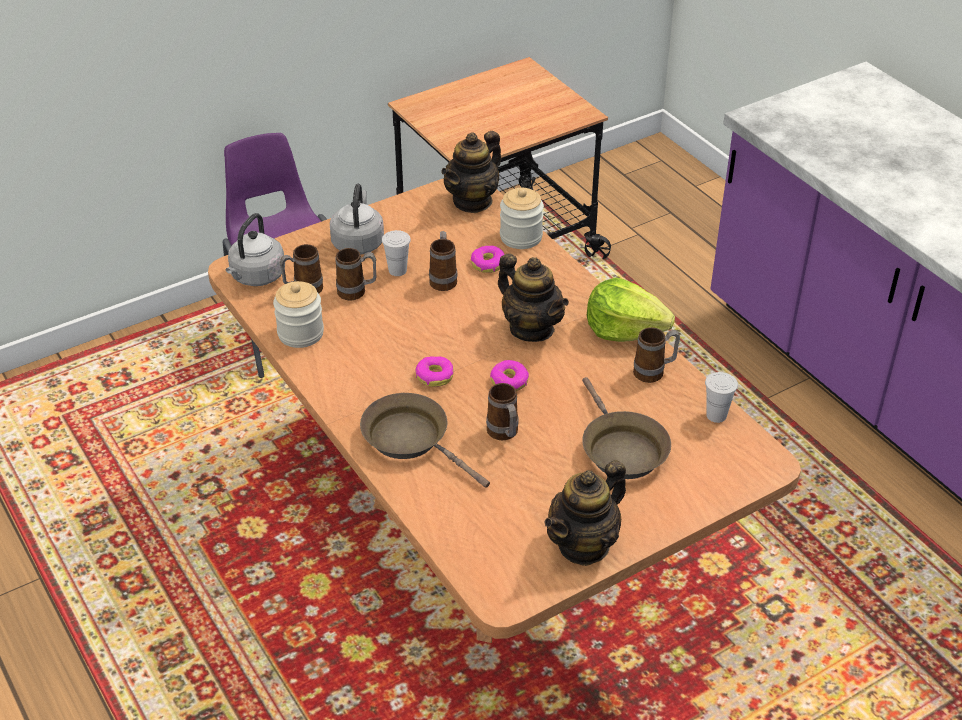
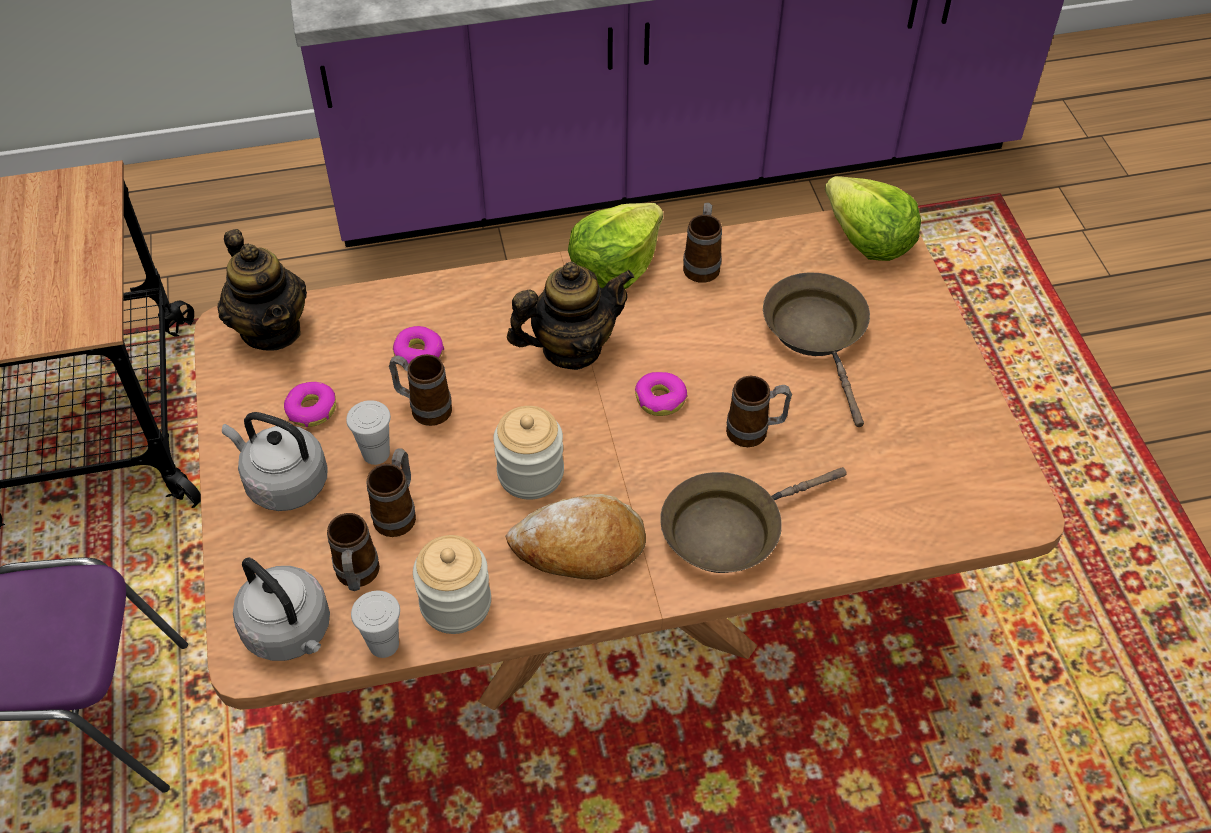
camera: 70 degrees left, 10 degrees up
(365, 374) = (579, 547): none -> bread
(435, 376) = (617, 472): donut -> donut (311, 410)
(521, 237) = (382, 304): jar -> jar (530, 473)
(584, 545) = (958, 414): teapot -> none
(620, 449) = (818, 334): brown frying pan -> brown frying pan turned 105 degrees counterclockwise
(716, 415) = (793, 239): white cup -> white cup (384, 644)
(745, 458) = (867, 240): none -> lettuce

